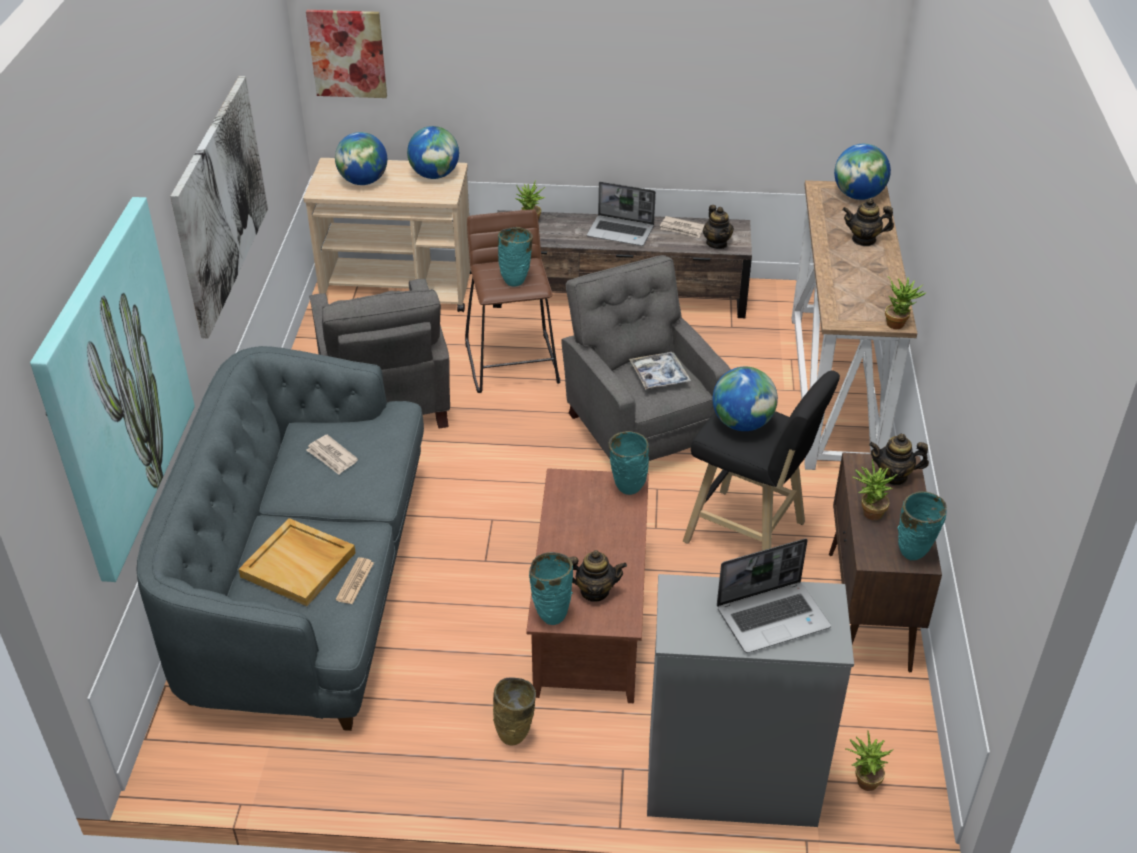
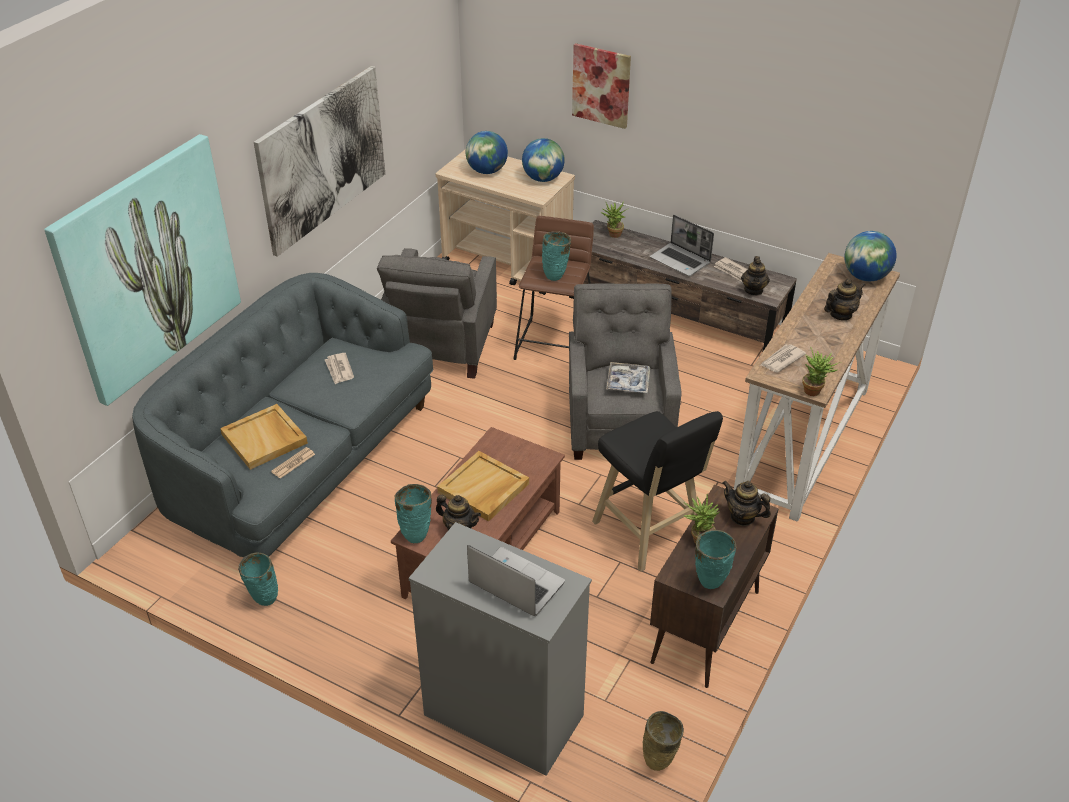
camera: 25 degrees right, 0 degrees up
(347, 53) = (497, 67): picture -> picture (601, 85)
(515, 736) = (370, 621): beige vase -> beige vase (659, 763)
(589, 538) = (483, 489): none -> beige tray
(627, 490) = (538, 462): turquoise vase -> turquoise vase (264, 600)
(742, 423) = (645, 436): globe -> none
(773, 617) = (515, 584): laptop -> laptop turned 150 degrees counterclockwise
(843, 301) = (781, 360): none -> newspaper
(863, 782) = (606, 756): potted plant -> none
(864, 240) = (840, 315): teapot -> teapot turned 120 degrees clockwise

